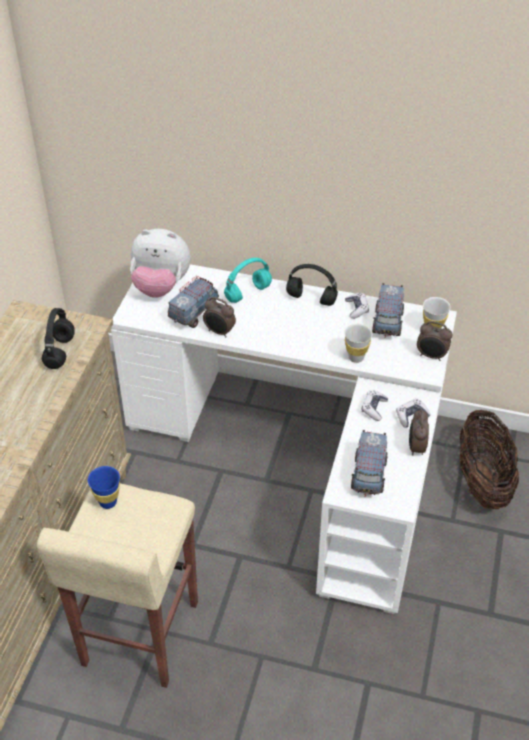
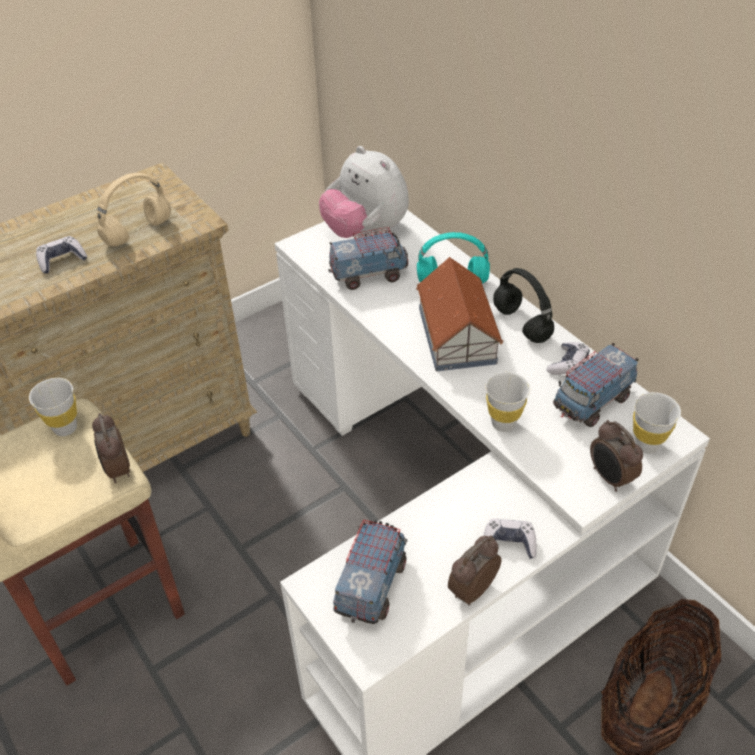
camera: 40 degrees right, 0 degrees up
(60, 353) = (137, 233): black headphones -> beige headphones
(108, 502) = (65, 428): blue cup -> white cup
(219, 332) = (373, 308): alarm clock -> alarm clock (118, 470)
(283, 322) = (457, 334): none -> toy house
(368, 475) = (372, 585): toy truck -> toy truck turned 150 degrees clockwise
(374, 408) = (469, 503): game controller -> game controller (62, 260)

